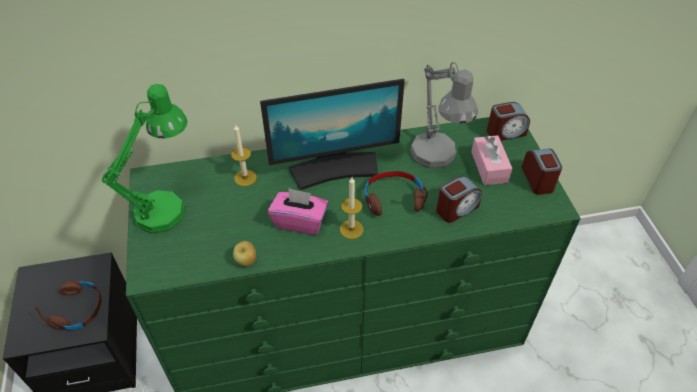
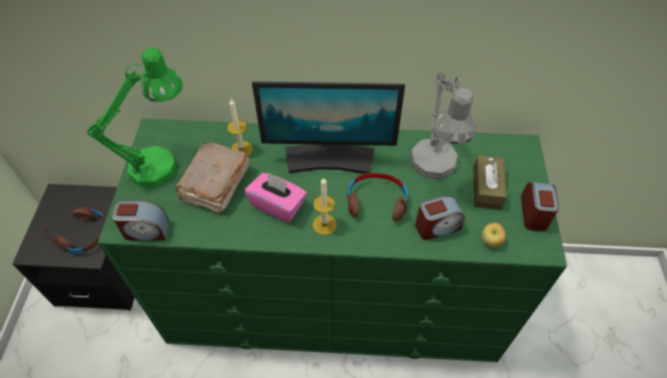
camera: 15 degrees right, 5 degrees up
(230, 216) = (215, 185): none -> brown book
(246, 261) = (215, 234): apple -> apple (490, 242)
(489, 167) = (486, 188): pink tissue box -> brown tissue box
(505, 132) = (516, 154): alarm clock -> alarm clock (146, 230)

